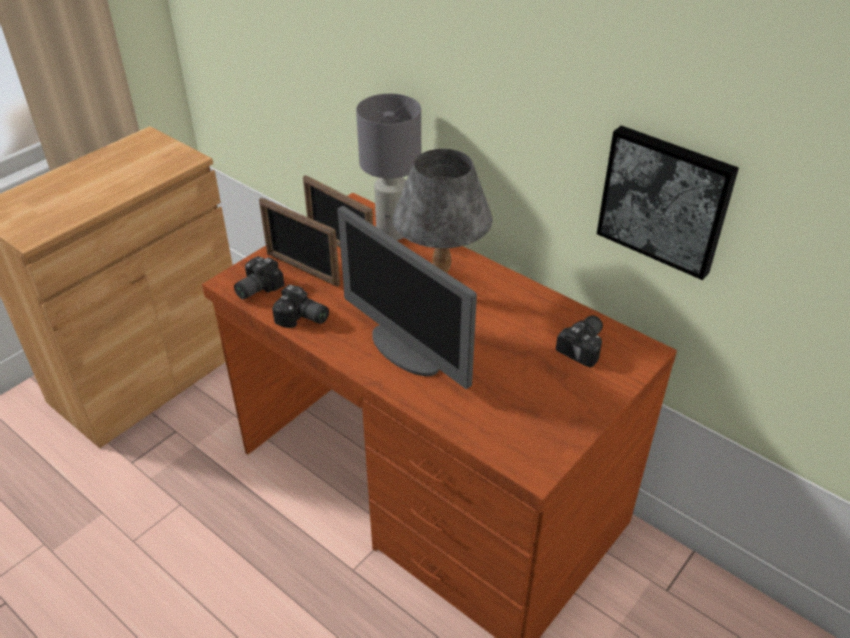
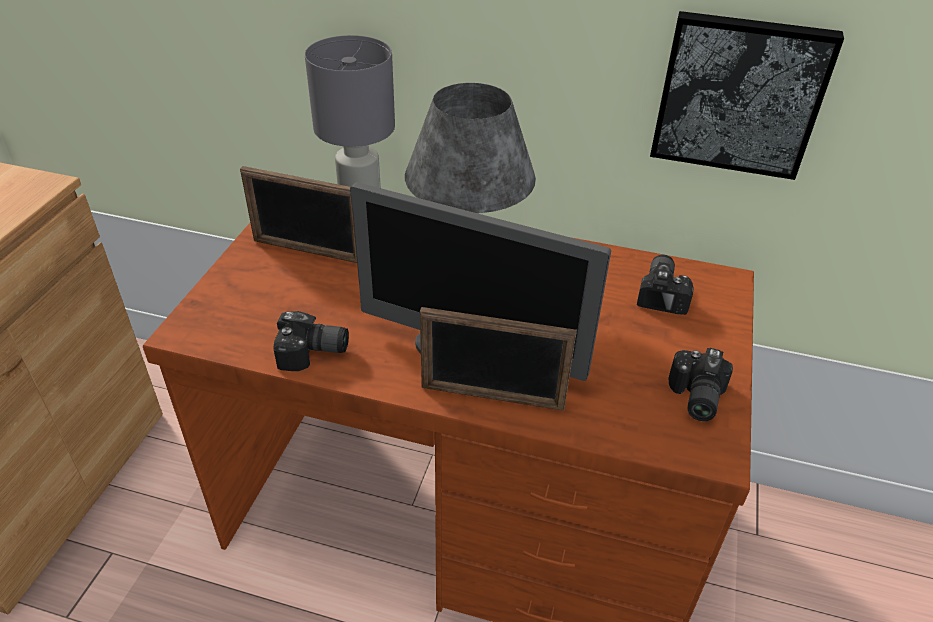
camera: 25 degrees left, 0 degrees up
(256, 288) = (224, 330): camera -> camera (694, 397)
(302, 269) = (274, 290): picture frame -> picture frame (492, 397)

